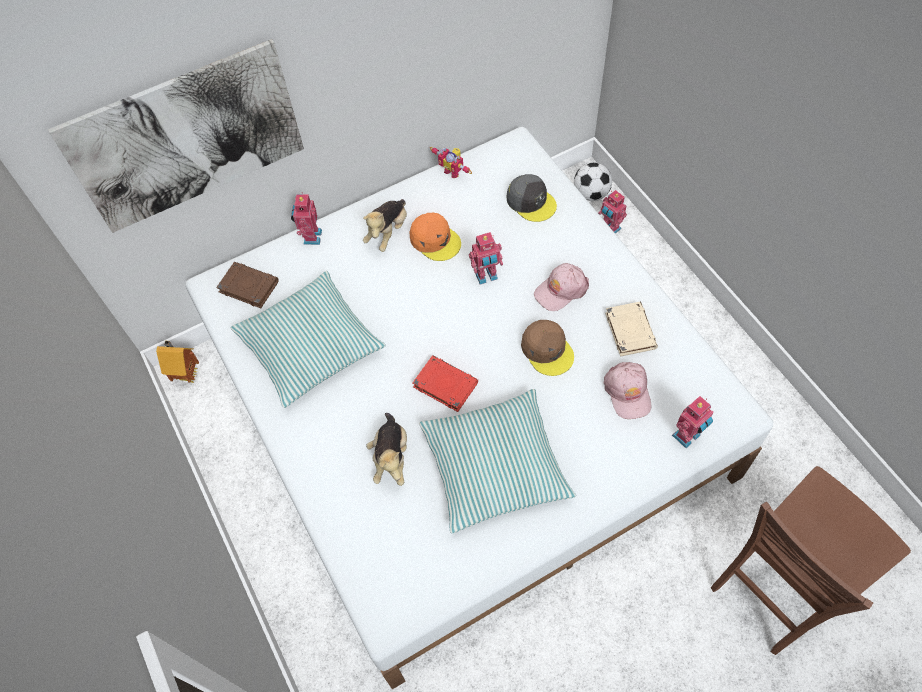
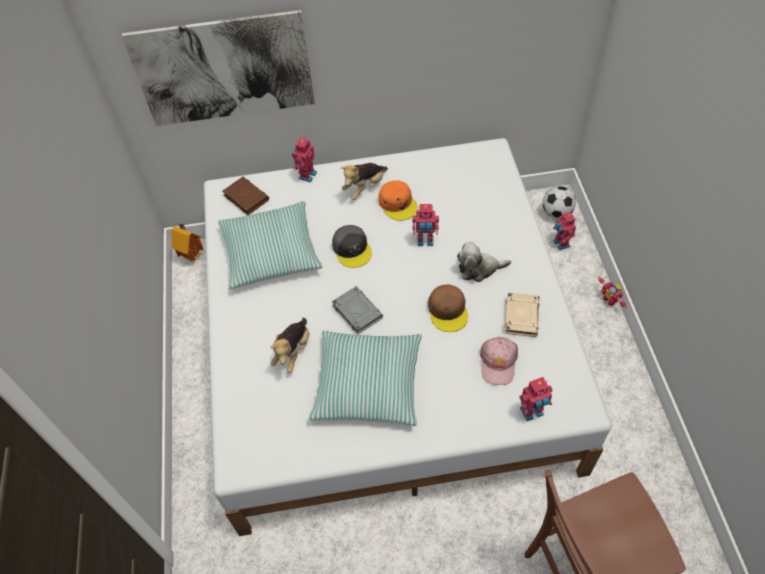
camera: 20 degrees right, 5 degrees down
(444, 385) = (356, 311): red book -> grey book
(453, 171) = (435, 156): toy robot -> toy robot (610, 299)
(531, 201) = (485, 196): grey cap -> grey cap (352, 249)
(561, 290) = (479, 269): pink cap -> plush toy

